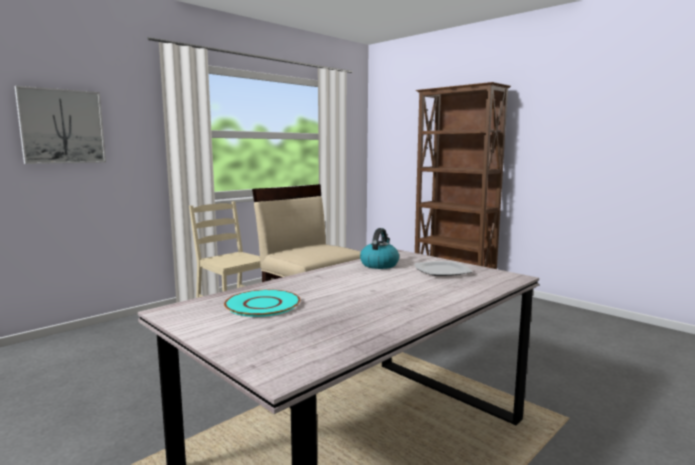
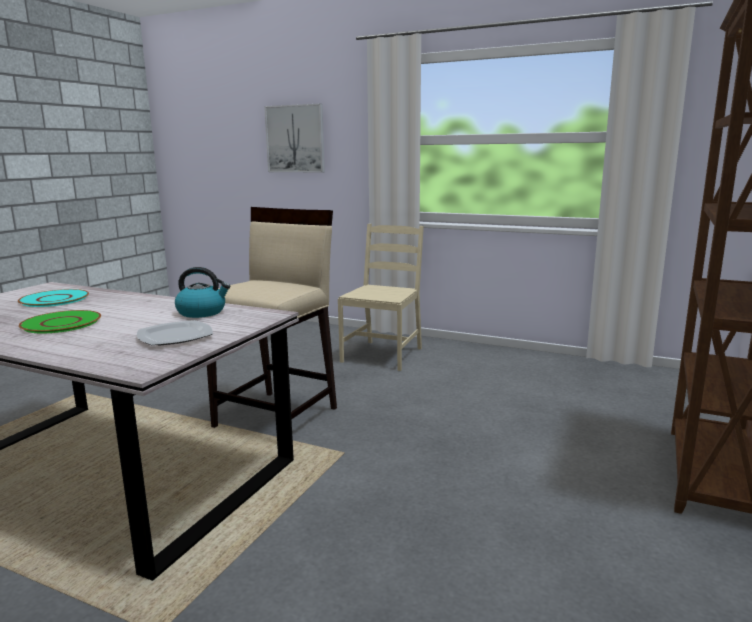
camera: 70 degrees right, 5 degrees up
(377, 297) = (61, 323): none -> green plate

